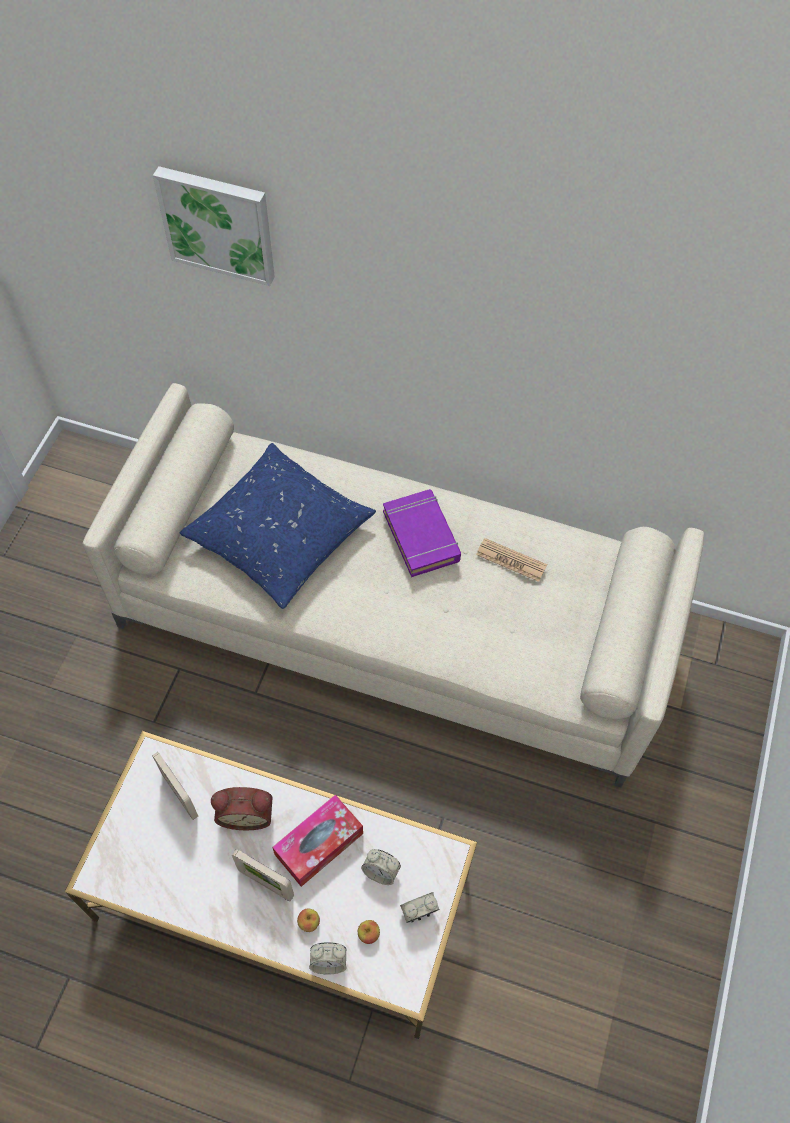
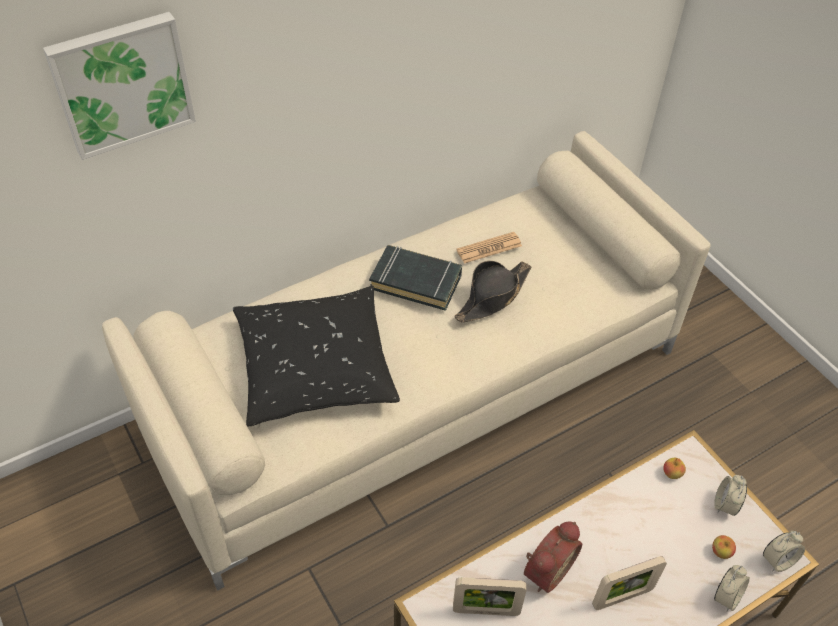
camera: 50 degrees left, 10 degrees down
(279, 534) = (315, 367): blue pillow -> black pillow
(309, 922) = (681, 588): apple -> apple (671, 473)
(319, 844) = (616, 534): tissue box -> none
(381, 872) = (673, 507): alarm clock -> alarm clock (777, 560)
(421, 536) = (416, 281): purple book -> black book
(459, 599) = (492, 297): none -> black hat

